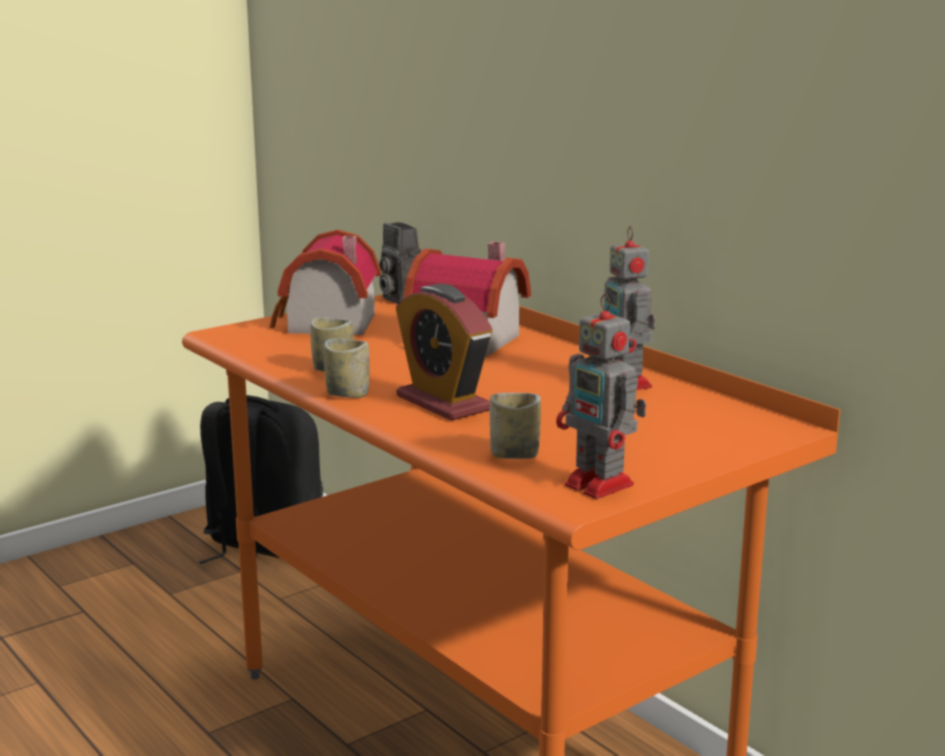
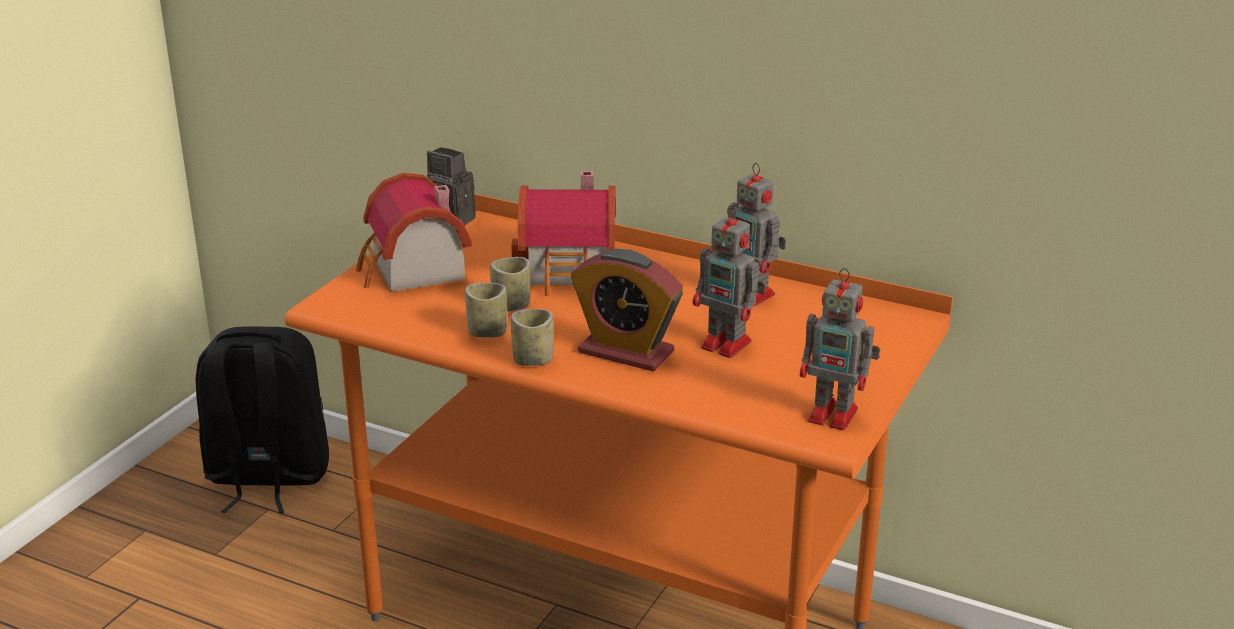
camera: 25 degrees left, 10 degrees up
(514, 454) = (740, 398): cup -> cup (511, 305)
(554, 415) = (728, 345): none -> toy robot

